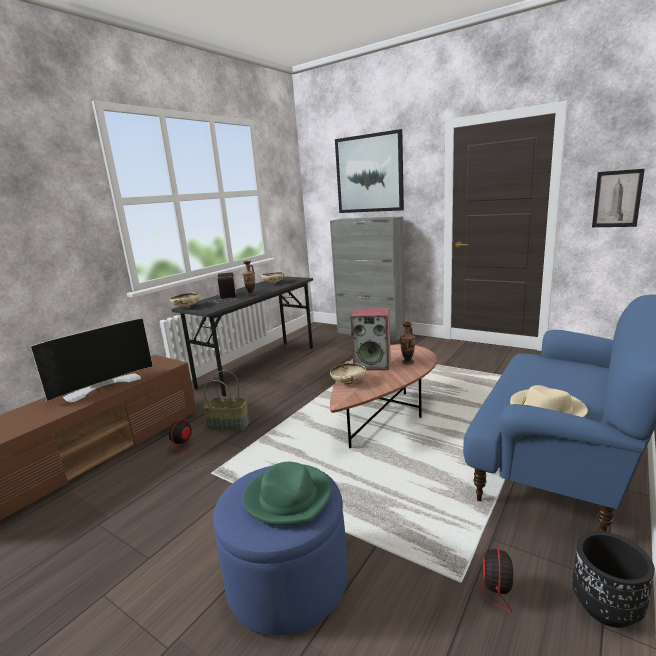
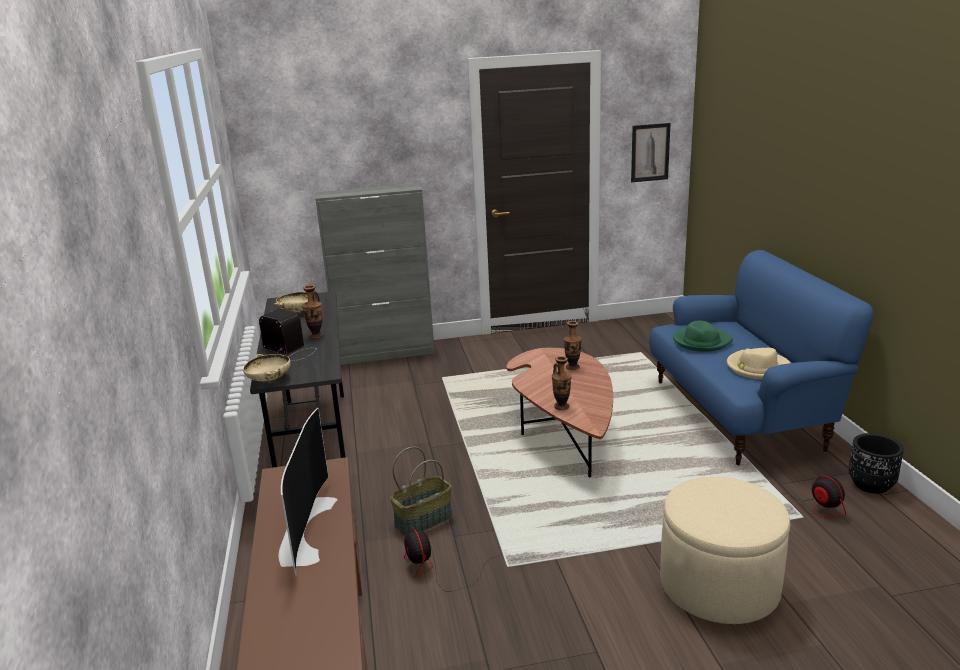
camera: 45 degrees left, 5 degrees up
(288, 581) = (719, 586): blue ottoman -> beige ottoman
(289, 497) = (733, 500): green hat -> green hat (701, 341)
(348, 382) = (561, 407): beige bowl -> vase
(369, 174) = (359, 125): picture -> none
(373, 364) = (545, 381): speaker -> none

